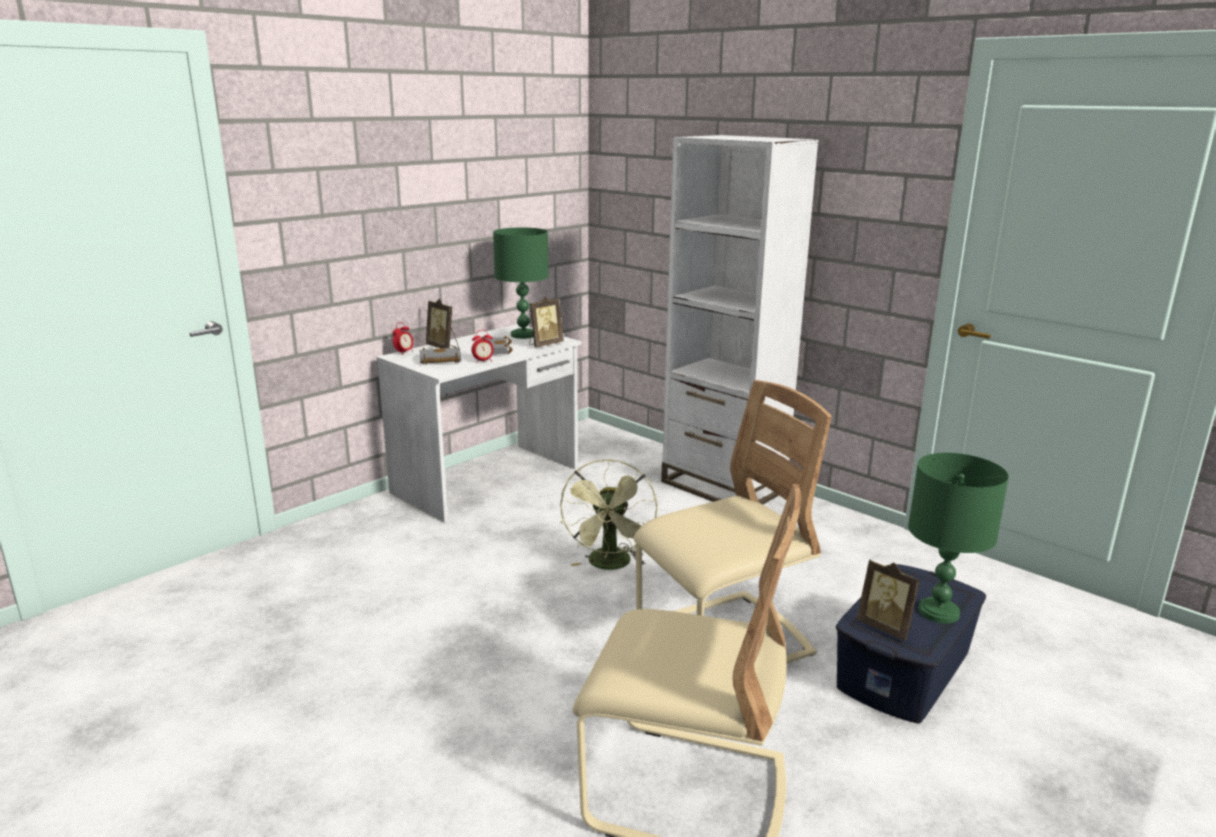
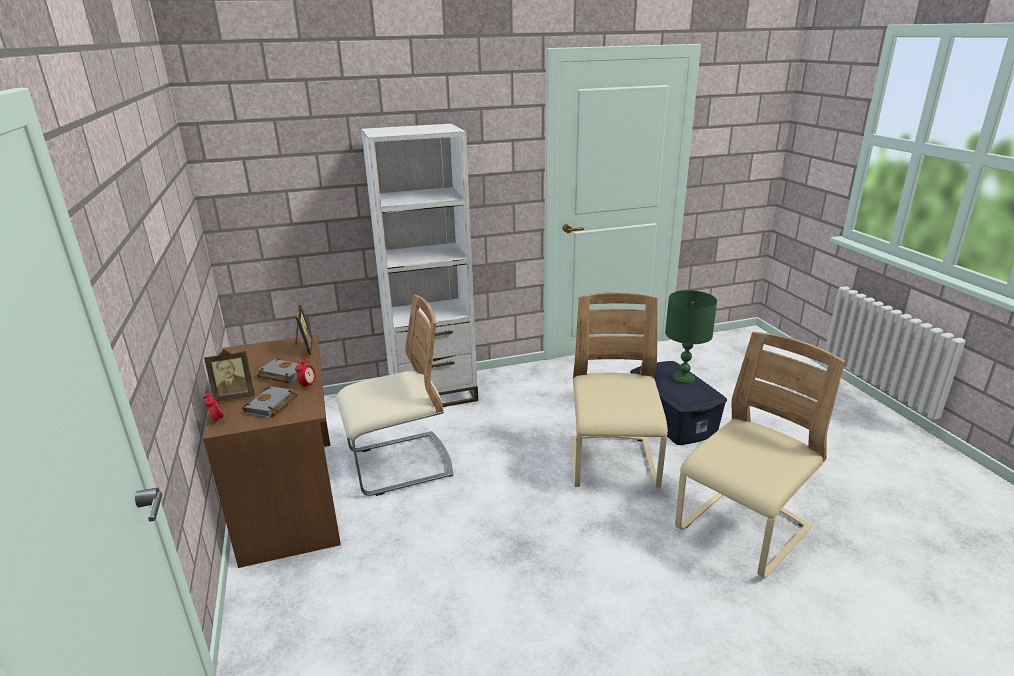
camera: 60 degrees left, 5 degrees up
(488, 480) = (292, 497): white desk -> brown desk
(523, 335) = (261, 353): green table lamp -> none
(580, 510) = (399, 464): none -> beige chair
(610, 565) = (491, 478): green fan -> none
(886, 627) = (689, 398): picture frame -> none

